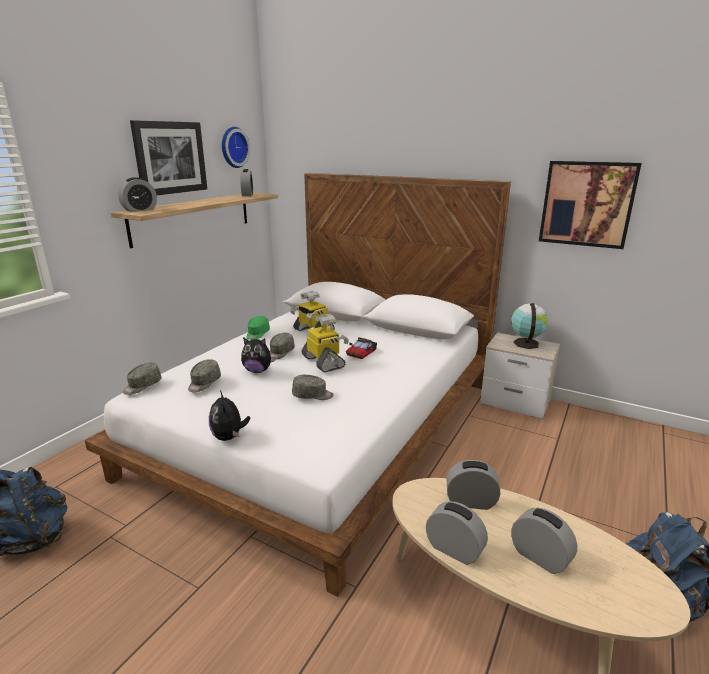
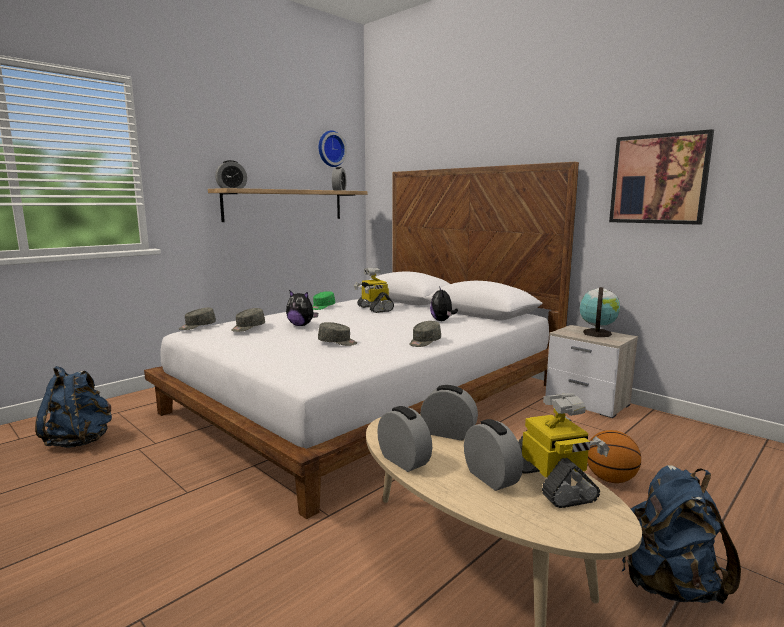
camera: 15 degrees right, 10 degrees down
(170, 158) = (268, 150): picture -> none
(229, 437) = (242, 359): plush toy -> plush toy (442, 320)
(280, 353) = (331, 317): grey cap -> grey cap (424, 342)
(324, 362) = (367, 325): toy robot -> toy robot (553, 483)
(361, 352) = (408, 322): toy car -> none
(570, 492) = (610, 479): none -> basketball

